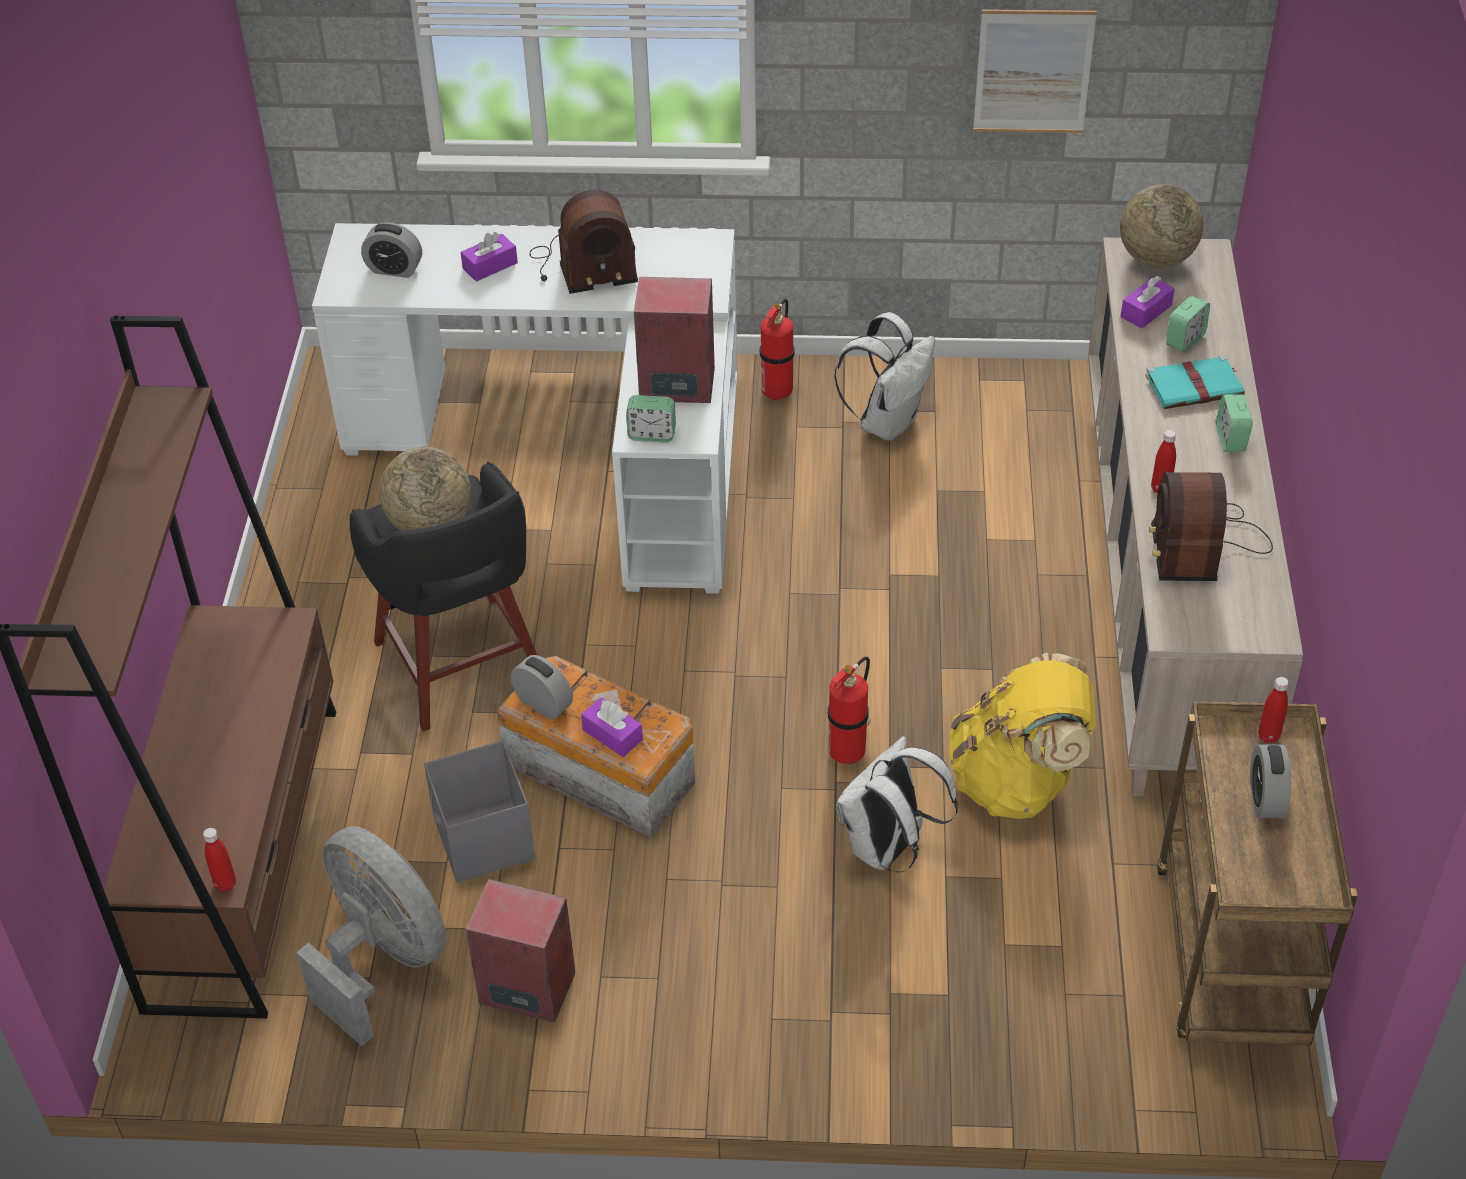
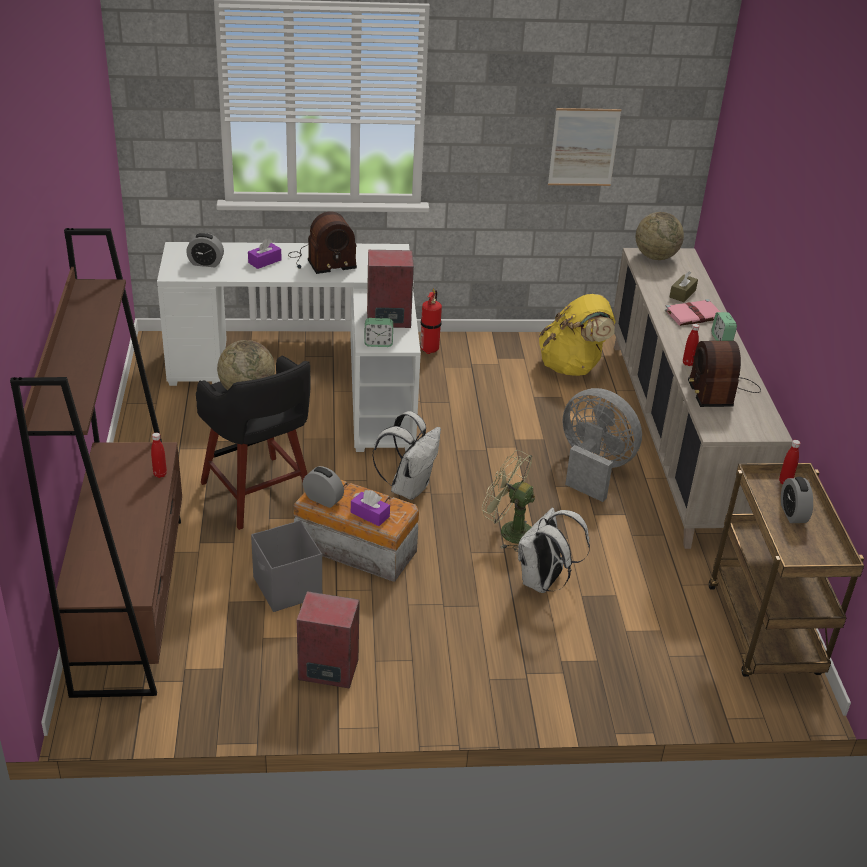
camera: 10 degrees left, 10 degrees down
(225, 884) = (137, 593): red bottle -> red bottle (160, 474)
(382, 959) = (230, 658): grey fan -> grey fan (593, 469)
(849, 751) = (509, 531): fire extinguisher -> green fan
(887, 421) = (497, 363): white backpack -> white backpack (409, 487)
(1017, 781) = (614, 543): yellow backpack -> yellow backpack (572, 366)
(1146, 311) = (656, 281): purple tissue box -> none
(1185, 340) = (682, 294): alarm clock -> brown tissue box
(1195, 386) = (694, 315): turquoise book -> pink book

